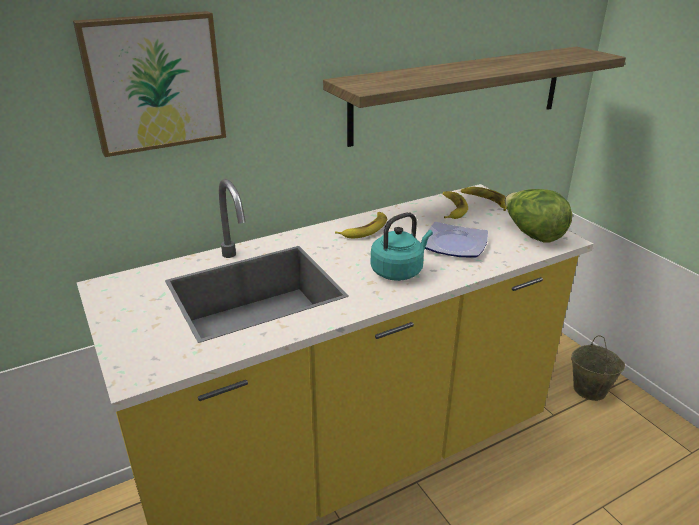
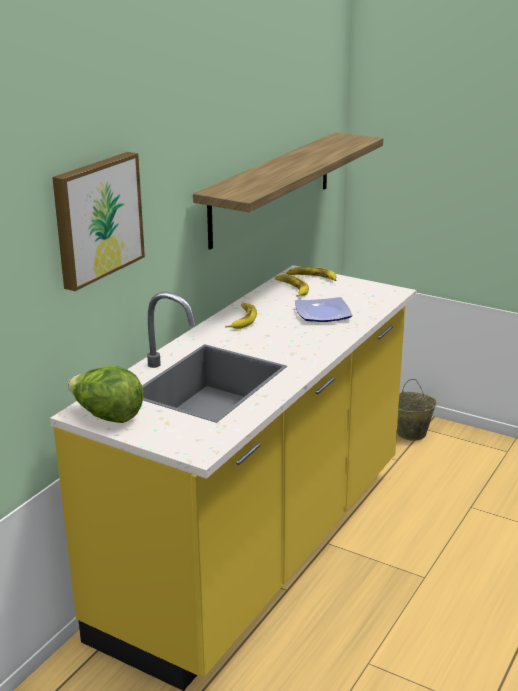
camera: 30 degrees left, 5 degrees down
(399, 271) = (303, 341): turquoise kettle -> none
(532, 234) = (370, 293): lettuce -> lettuce (107, 416)

